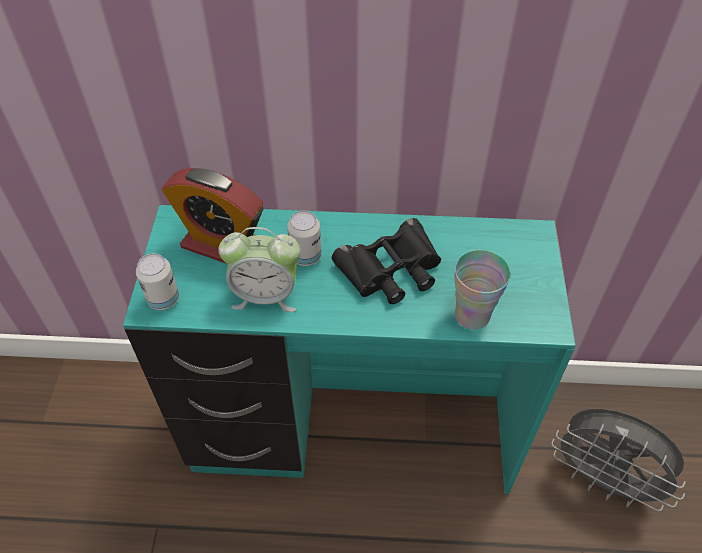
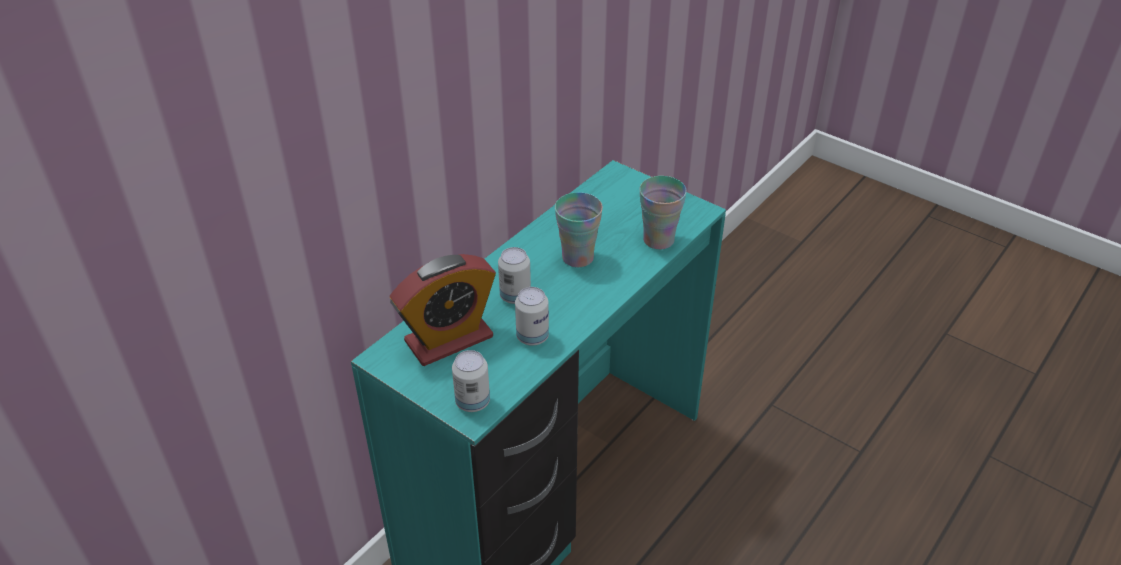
camera: 55 degrees left, 10 degrees down
(265, 295) = (532, 337): alarm clock -> can
(392, 270) = (577, 257): black binoculars -> cup
(603, 480) = (729, 357): grey fan -> none

